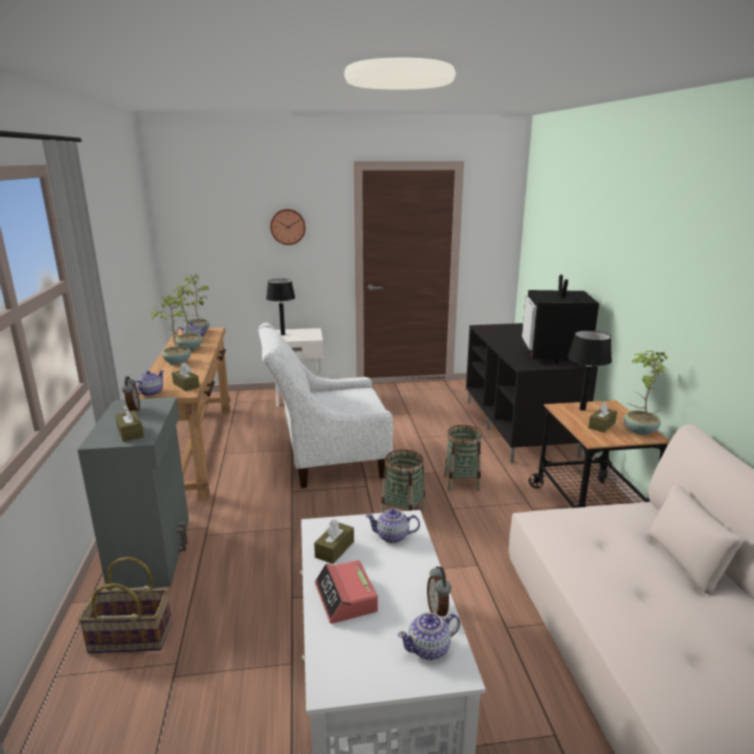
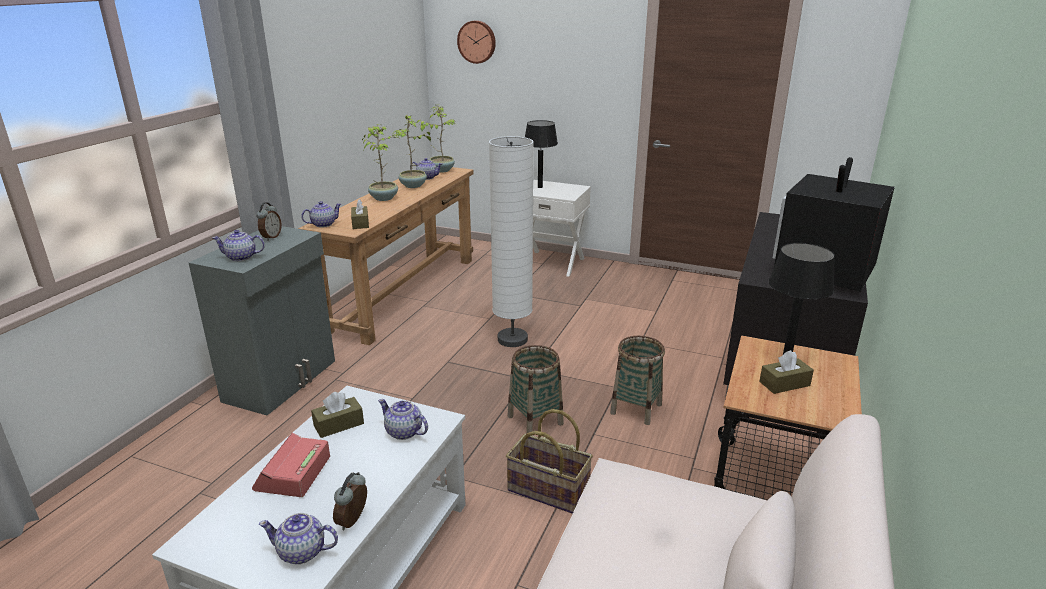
camera: 30 degrees right, 5 degrees up
(130, 432) = (241, 257): brown tissue box -> teapot
(130, 638) = (200, 448): basket -> basket (547, 491)
(288, 226) = (564, 58): wall clock -> wall clock (477, 42)
(326, 460) = (512, 339): white armchair -> white floor lamp
(639, 430) = (832, 406): potted plant -> none

